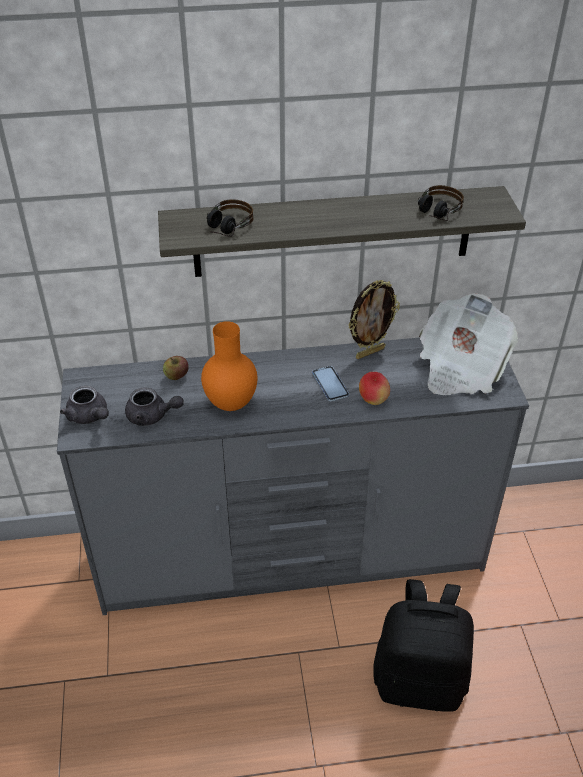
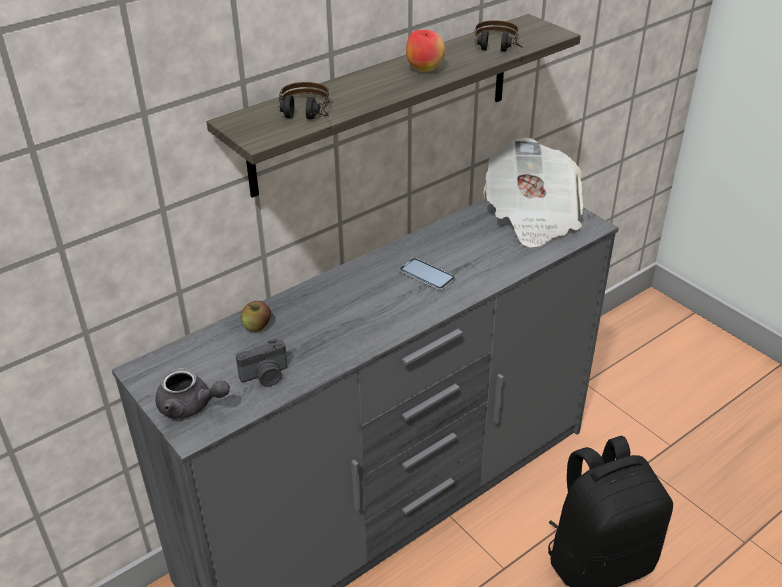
camera: 30 degrees left, 5 degrees down
(152, 416) = (266, 376): grey teapot -> camera
(232, 404) = (344, 330): orange vase -> none
(369, 352) = (438, 233): picture frame -> none
(373, 400) = (481, 274): apple -> apple (424, 69)

